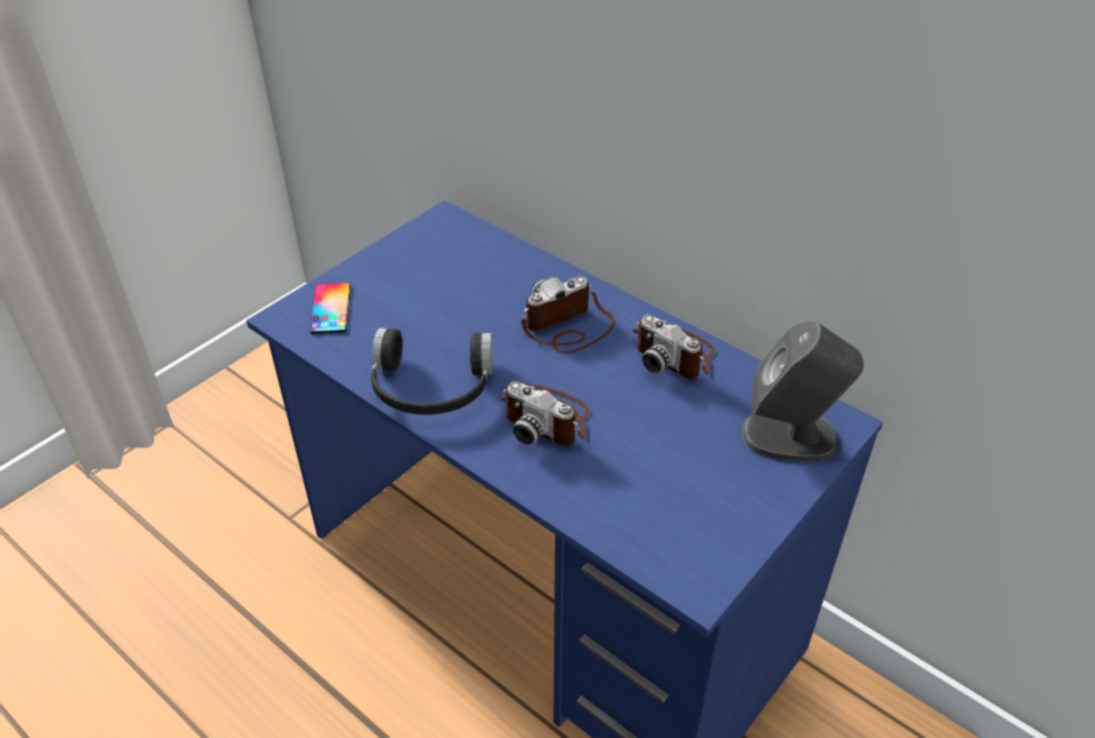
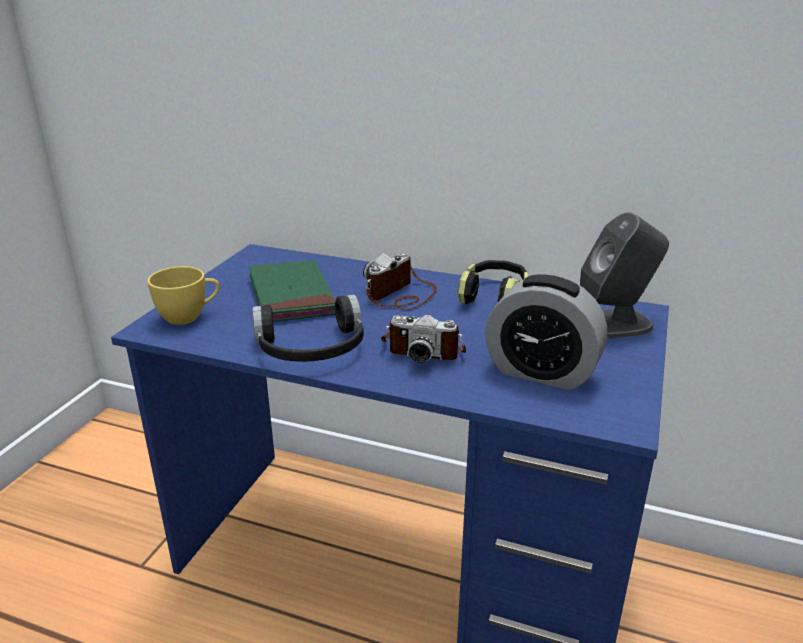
camera: 20 degrees left, 15 degrees down
(331, 308) = (189, 316): phone -> yellow cup
(448, 300) = (292, 296): none -> green book
(654, 488) = (541, 372): none -> alarm clock
(674, 354) = (493, 296): camera -> headphones

